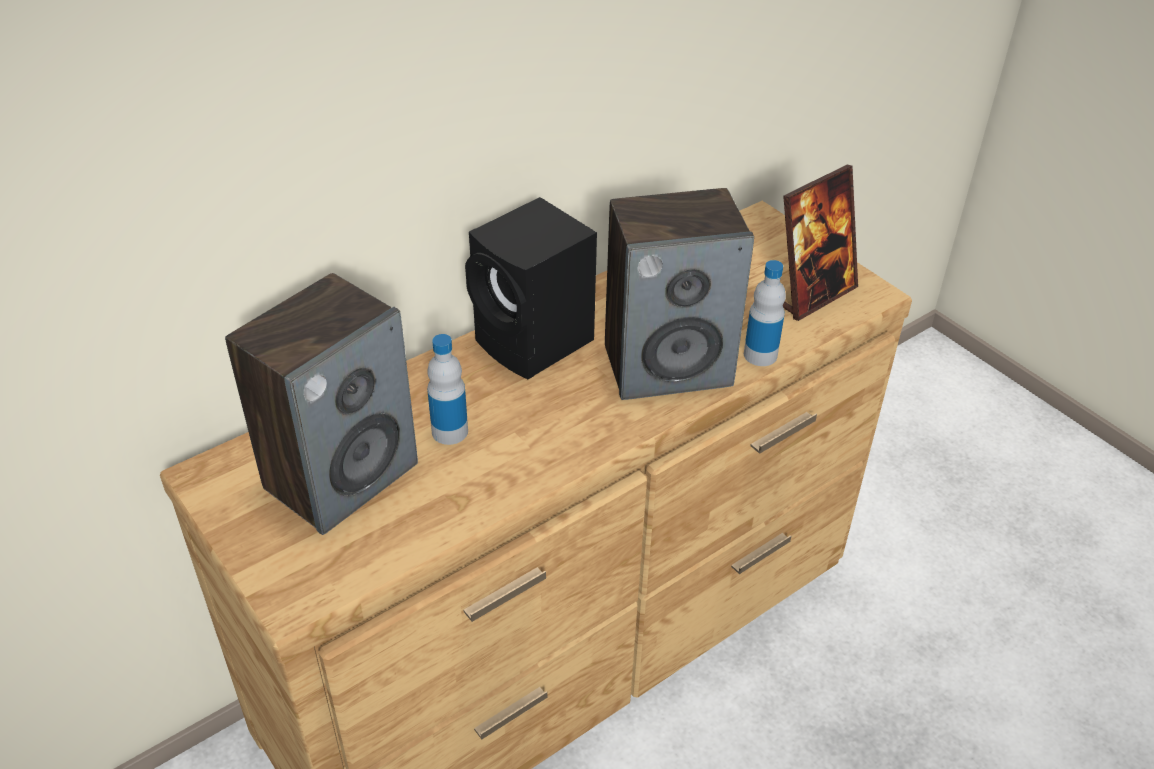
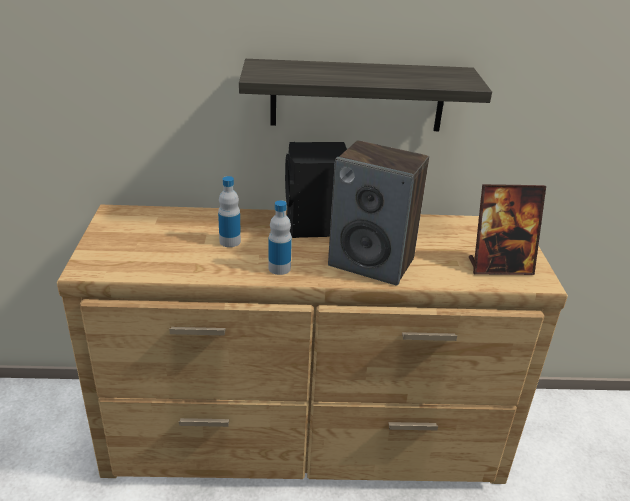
camera: 35 degrees right, 10 degrees down
(341, 475) = (163, 236): speaker -> none
(540, 117) = (357, 96): none -> shelf
(760, 355) = (431, 279): bottle -> bottle (279, 268)

